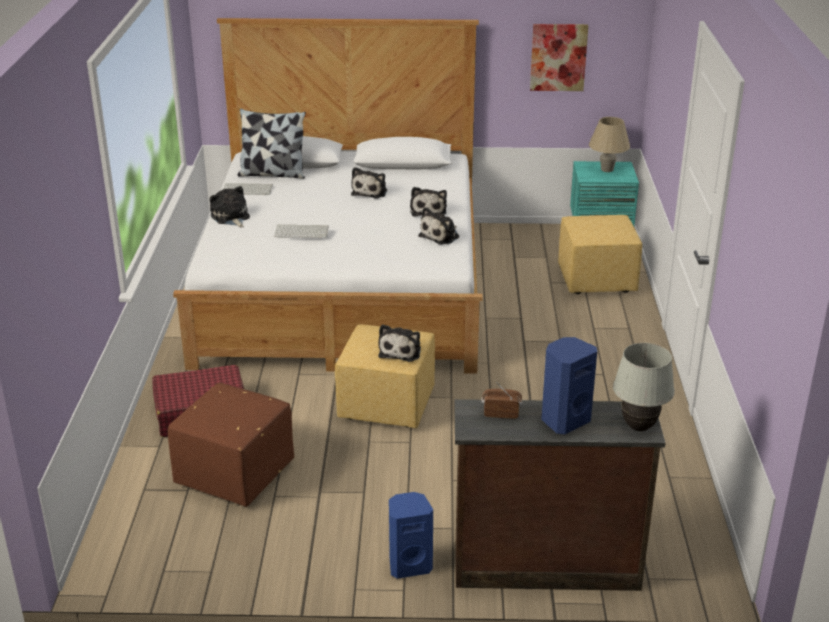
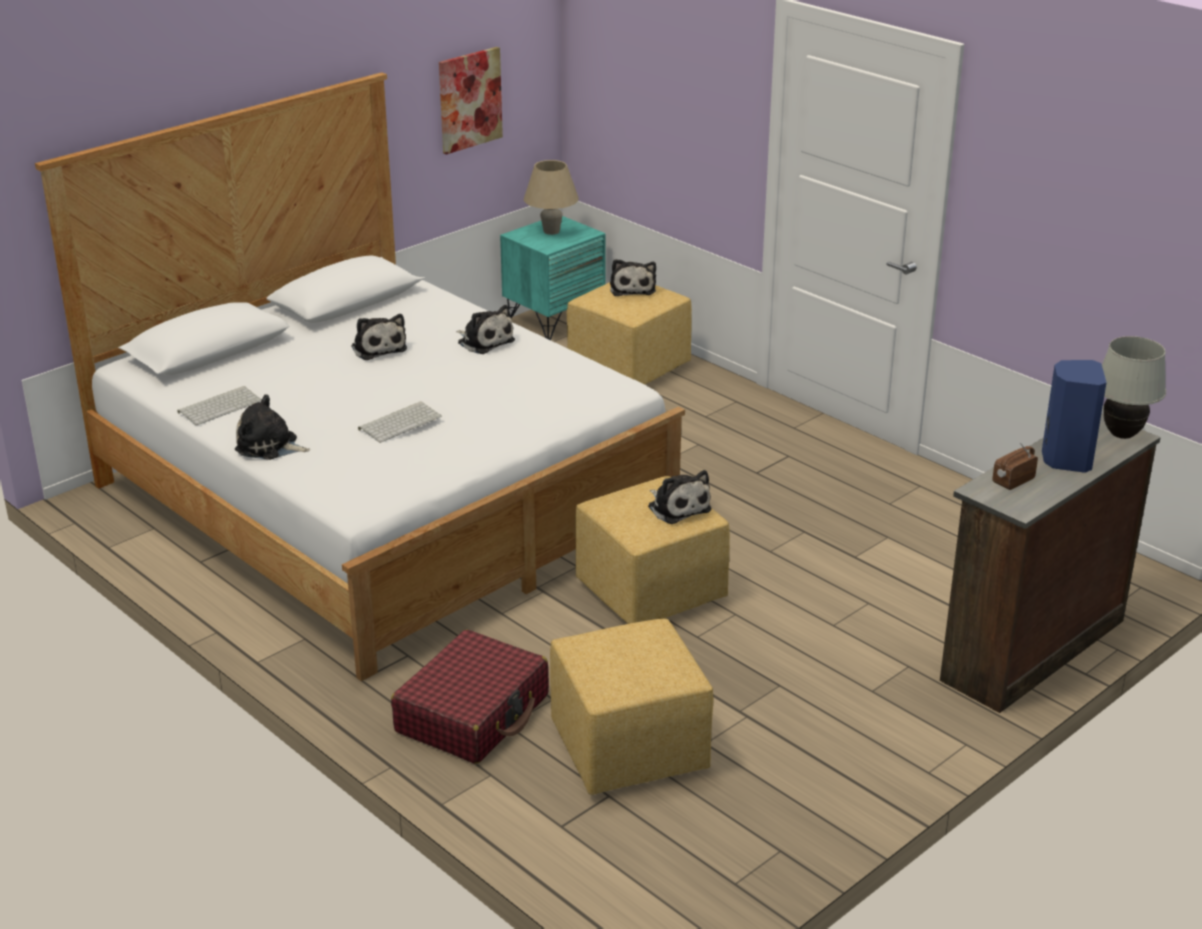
camera: 45 degrees left, 0 degrees up
(236, 476) = (631, 750): brown ottoman -> yellow ottoman
(272, 174) = (211, 375): pillow -> none
(409, 565) = (932, 721): blue speaker -> none
(441, 236) = (553, 362): plush toy -> plush toy (632, 288)

